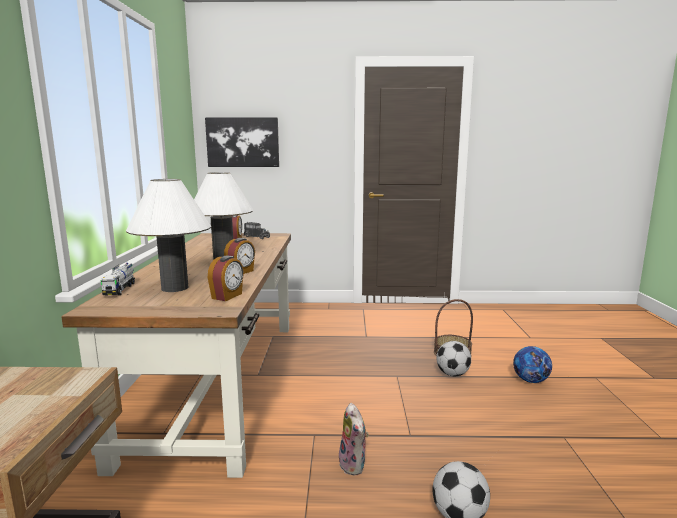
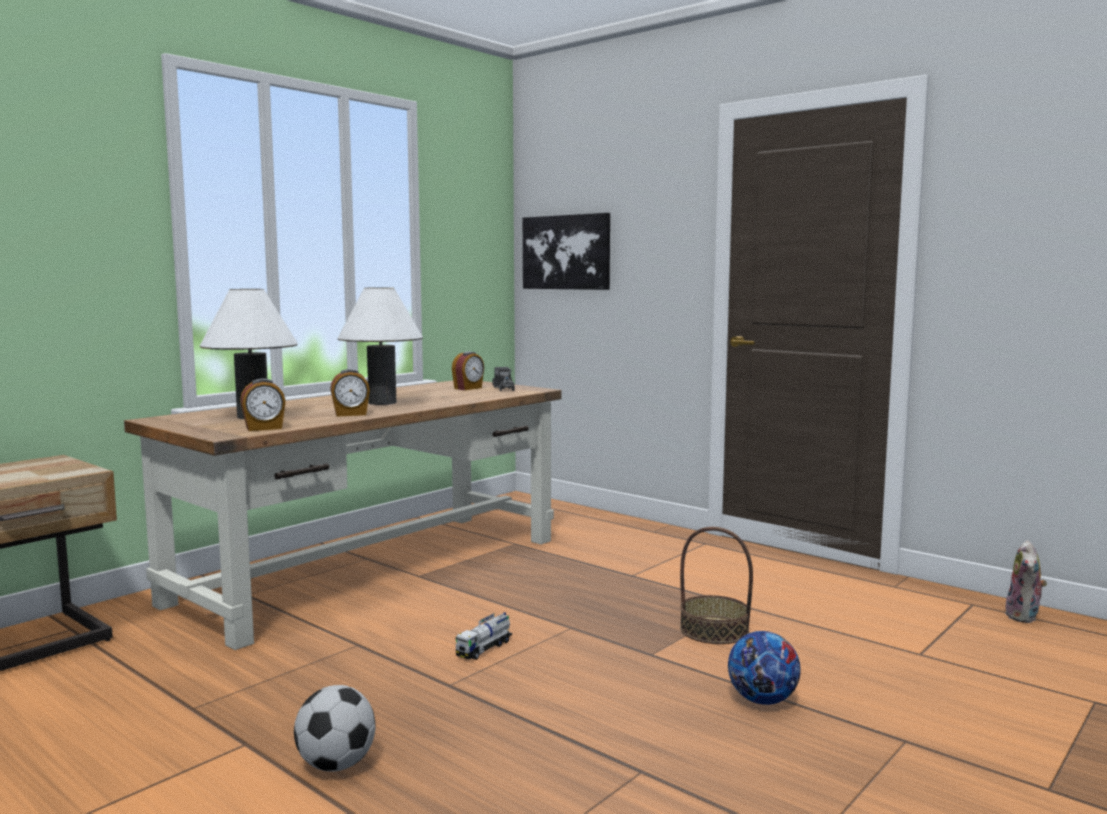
camera: 40 degrees right, 5 degrees down
(120, 289) = (216, 411): toy truck -> toy truck (484, 648)
(354, 465) = (338, 683): plush toy -> plush toy (1024, 617)
(452, 374) = (654, 651): football -> none

